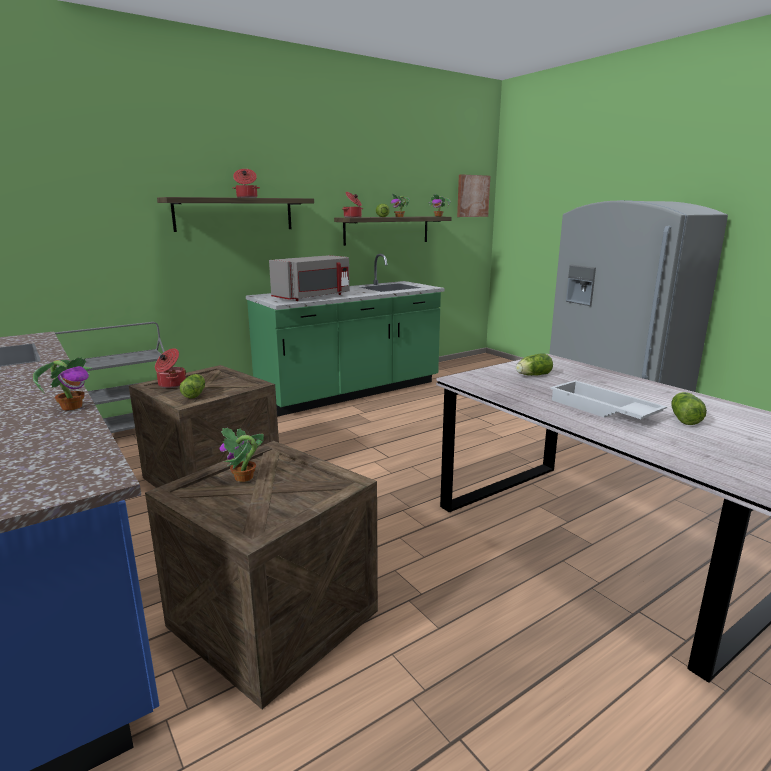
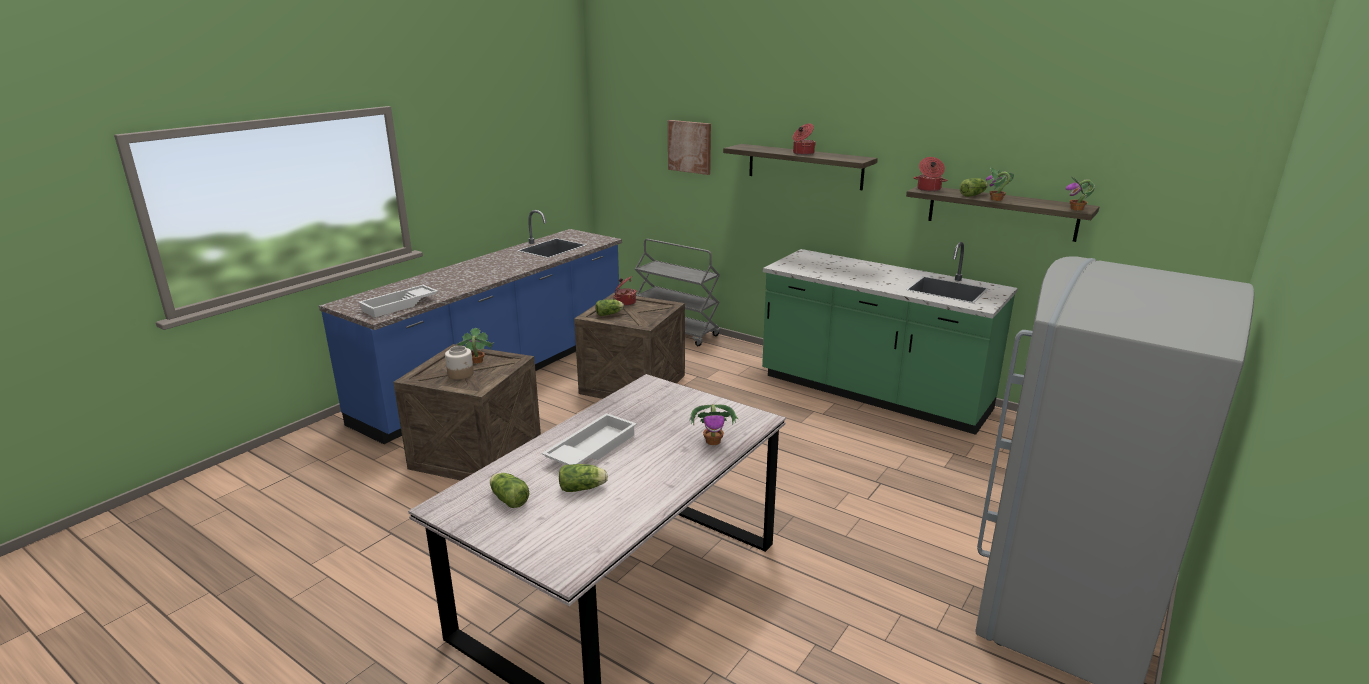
camera: 70 degrees right, 5 degrees up
(65, 458) = (400, 305): none -> white tray
(72, 407) = (467, 287): potted plant -> potted plant (713, 441)
(279, 492) = (461, 374): none -> jar
(313, 297) = (826, 271): grey microwave -> none
(472, 196) = (1204, 184): picture -> picture (690, 147)
(532, 375) = (683, 413): lettuce -> lettuce (508, 499)

